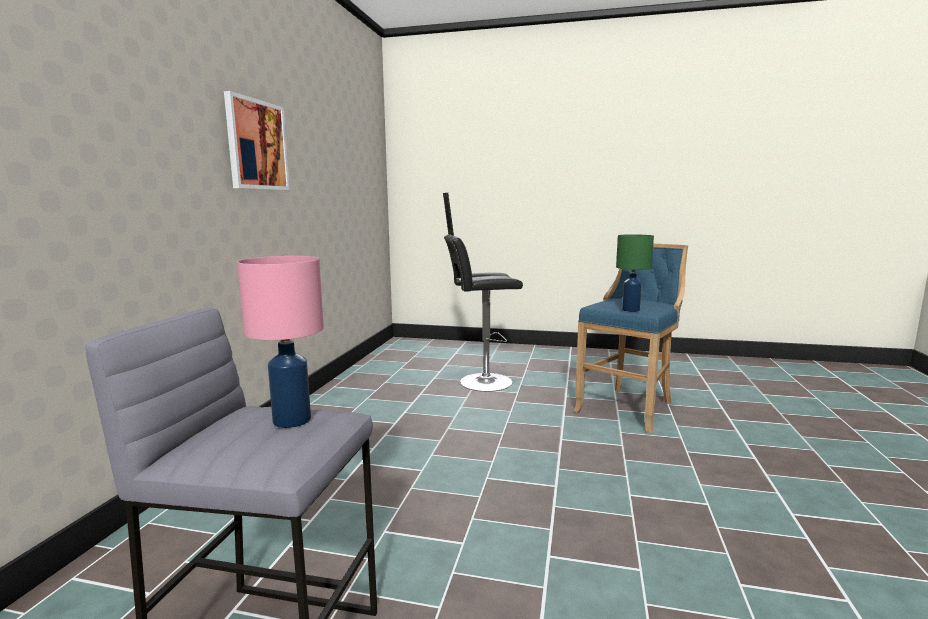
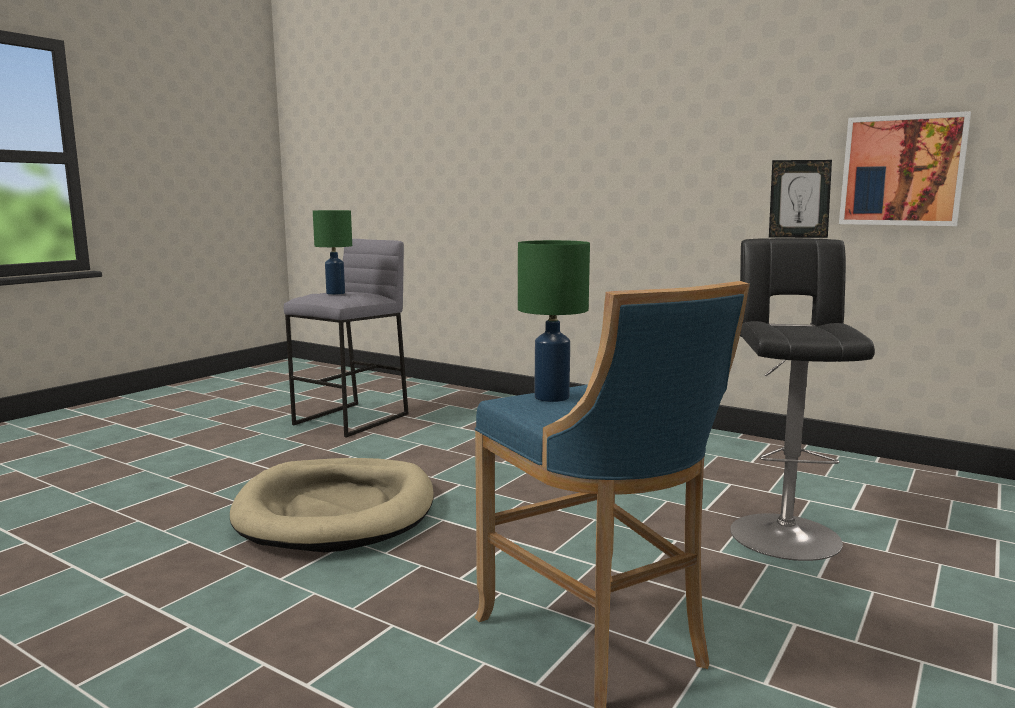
camera: 110 degrees right, 0 degrees up
(257, 145) = (686, 120): picture -> picture (902, 170)
(292, 420) = (336, 293): pink table lamp -> green table lamp
(593, 522) = (337, 511): none -> beige dog bed

